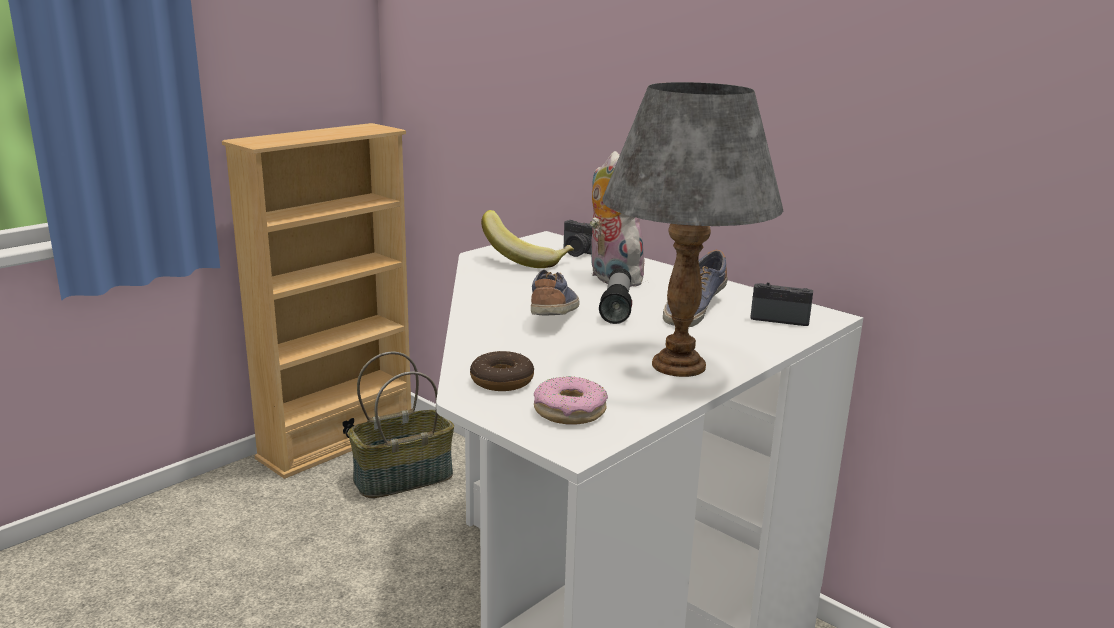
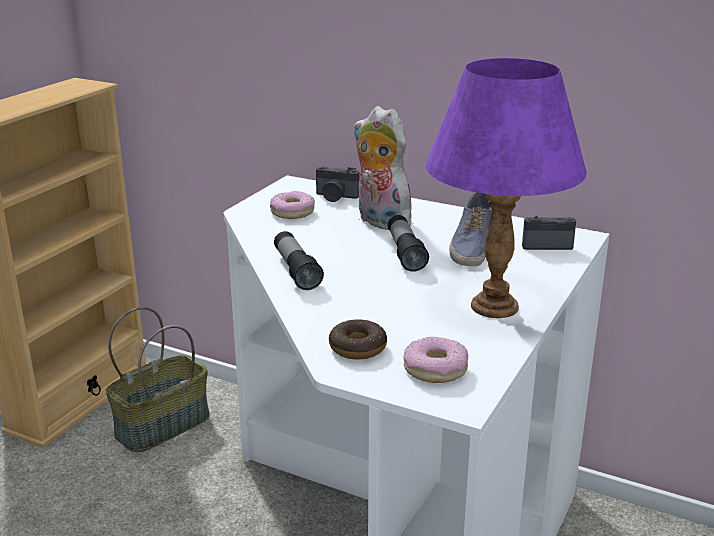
camera: 15 degrees left, 5 degrees up
(492, 308) = (296, 271): none -> flashlight
(527, 260) = (292, 212): banana -> donut
(554, 314) = (356, 268): shoe -> none
(678, 365) = (493, 306): grey table lamp -> purple table lamp

